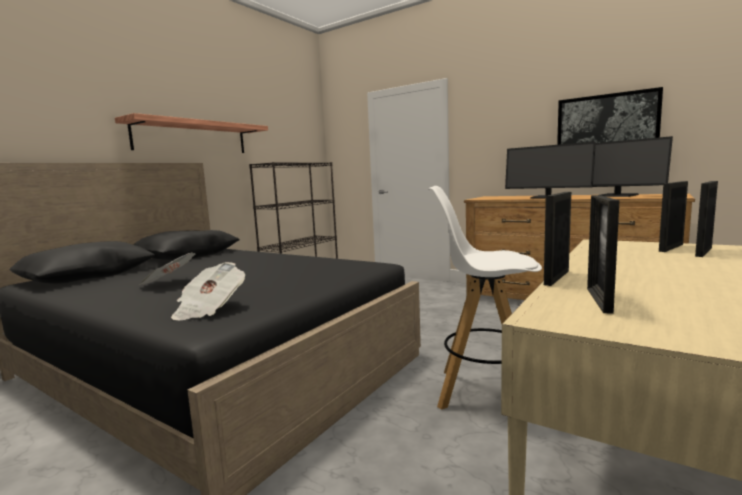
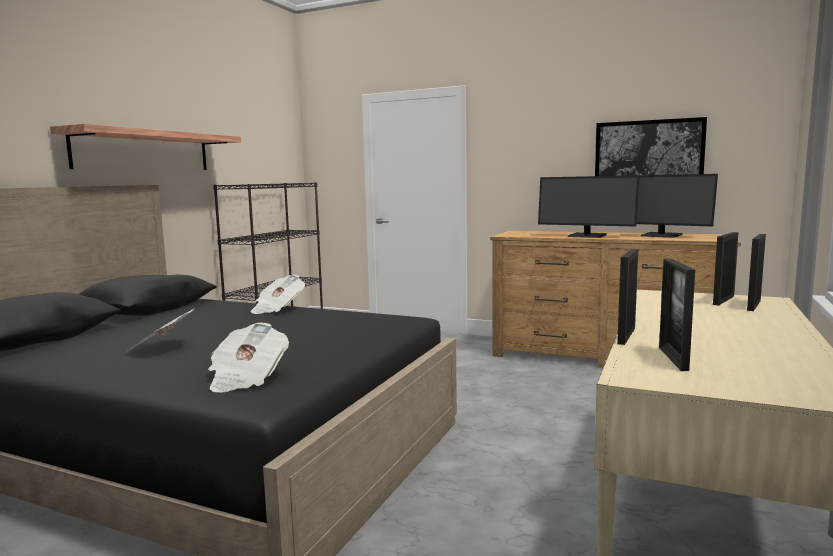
camera: 10 degrees left, 0 degrees up
(279, 256) = (277, 309): none -> newspaper
(484, 392) = (538, 460): white stool -> none

